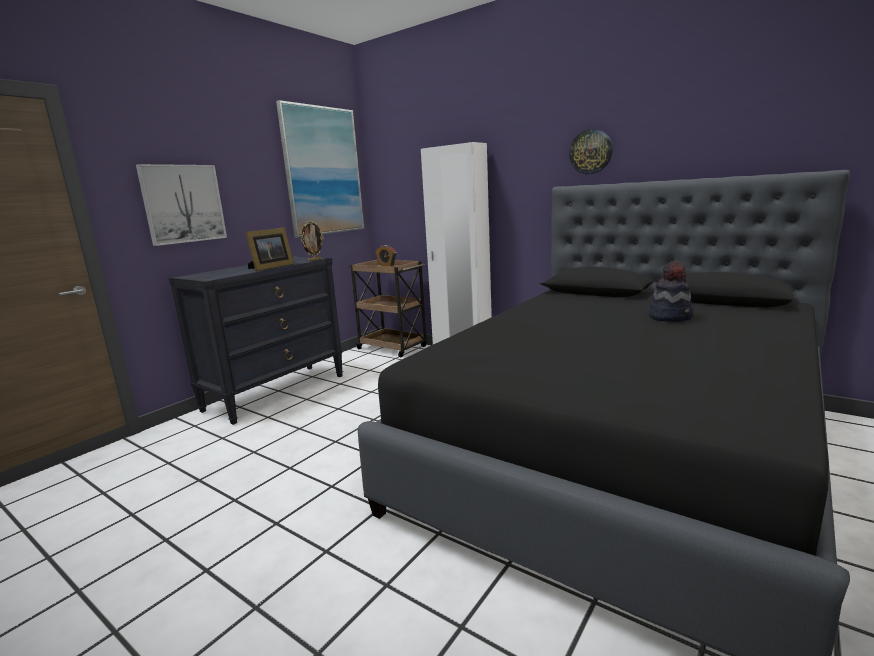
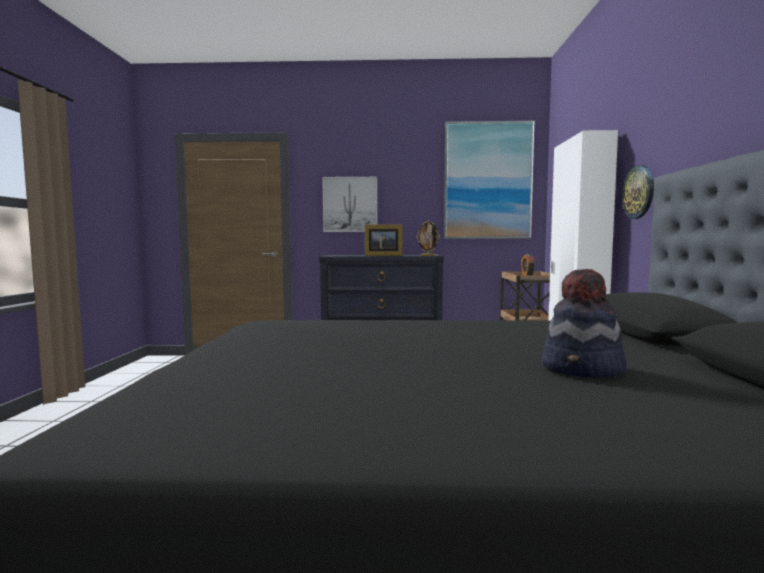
camera: 55 degrees right, 10 degrees down
(590, 152) = (715, 115): wall clock -> wall clock (638, 192)

